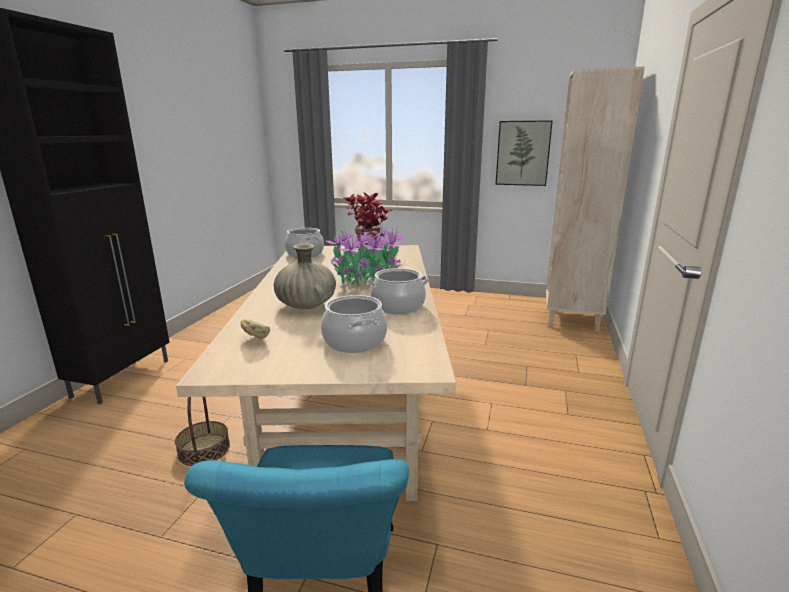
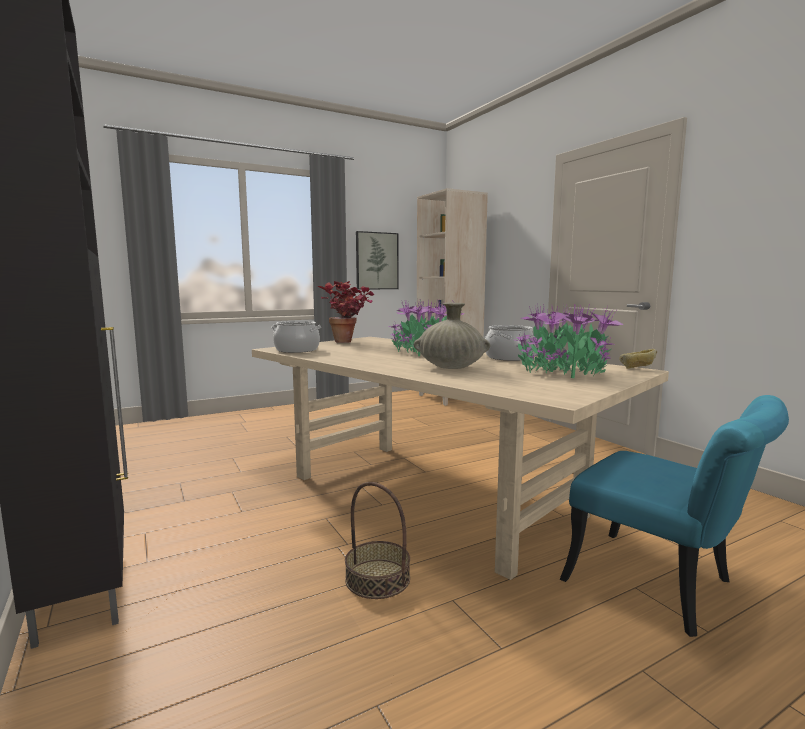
camera: 45 degrees left, 10 degrees down
(256, 339) = (507, 384): bread -> bread (637, 369)
(354, 342) = (563, 372): cooking pot -> potted plant

